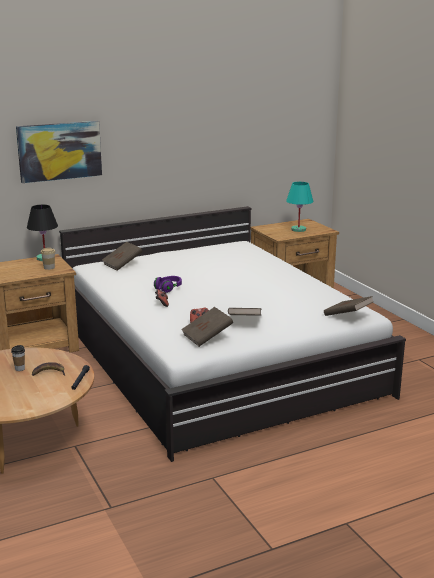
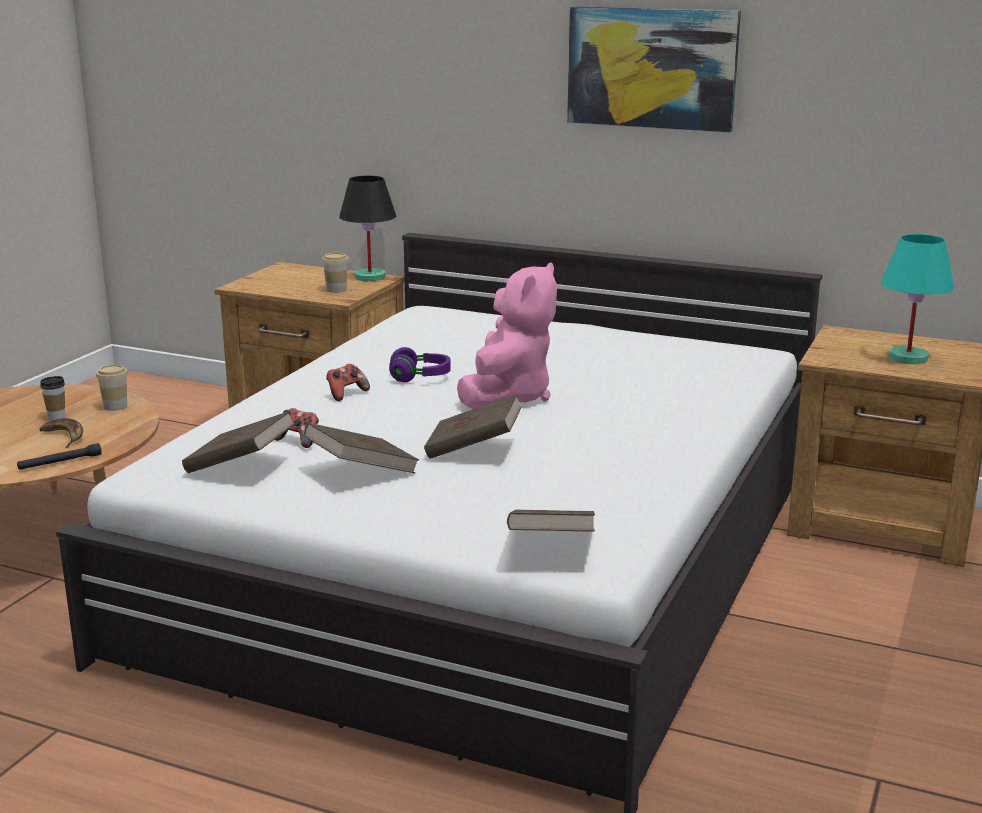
camera: 50 degrees right, 0 degrees up
(32, 354) = (115, 406): none -> cup
(59, 151) = (423, 81): picture -> picture (652, 68)
(122, 264) = (471, 322): brown book -> brown book (473, 449)
(214, 283) = (507, 396): none -> pink plush toy

